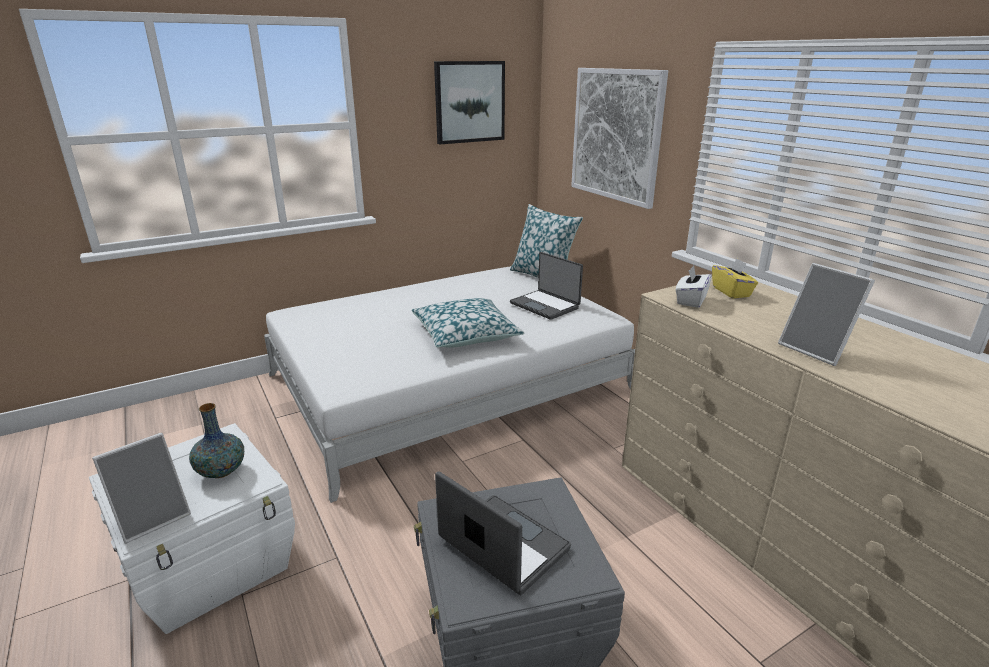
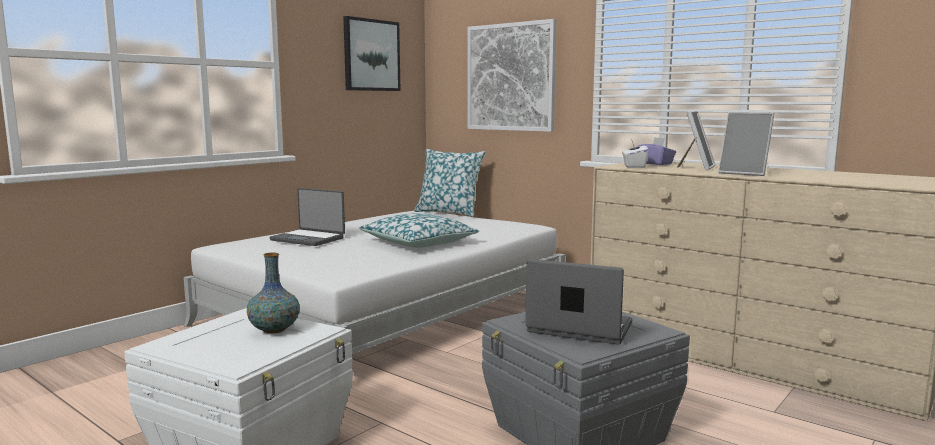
camera: 20 degrees left, 15 degrees down
(154, 517) = (239, 358): picture frame -> picture frame (696, 168)
(545, 305) = (473, 223): laptop -> laptop (308, 239)
(731, 292) = (656, 164): yellow tissue box -> purple tissue box

